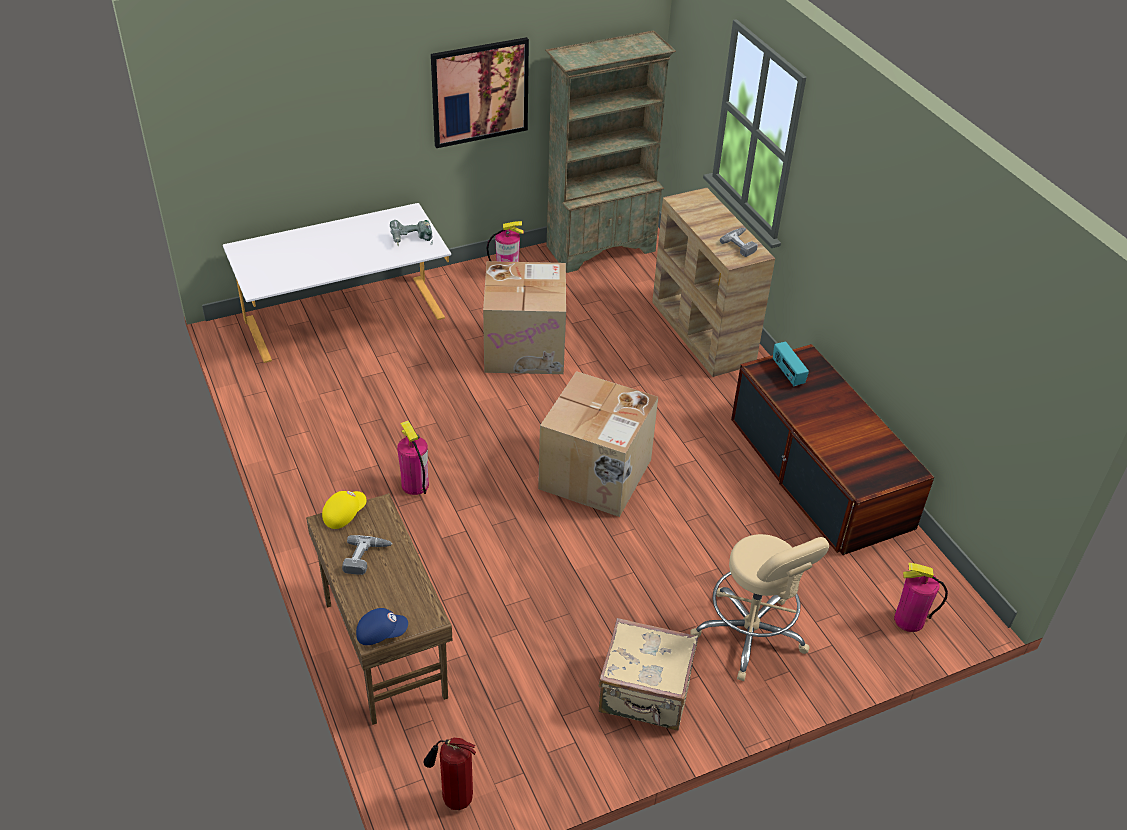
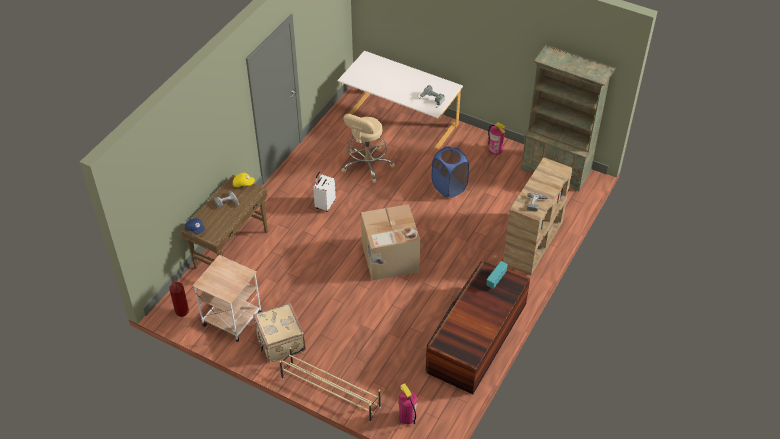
camera: 55 degrees right, 5 degrees up
(415, 485) = (325, 204): fire extinguisher -> white suitcase
(480, 92) = (506, 47): picture -> none
(526, 347) = (449, 187): cardboard box -> blue laundry basket
(536, 733) = (231, 318): none -> beige cart
(750, 635) = (343, 361): beige stool -> beige stool (367, 165)
(798, 685) = (330, 392): none -> beige shoe rack

